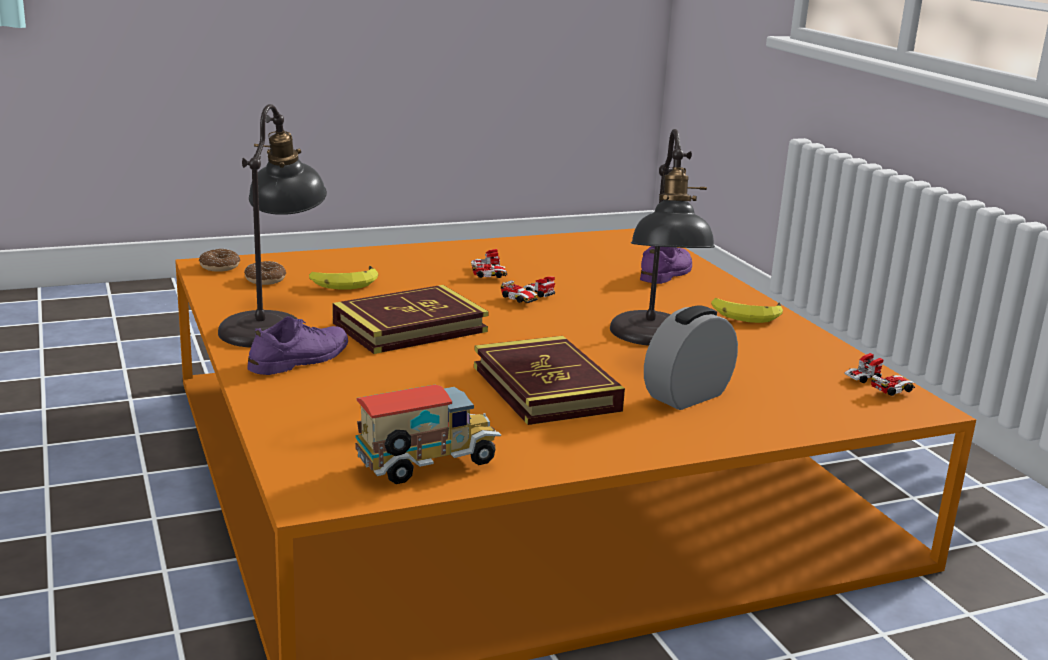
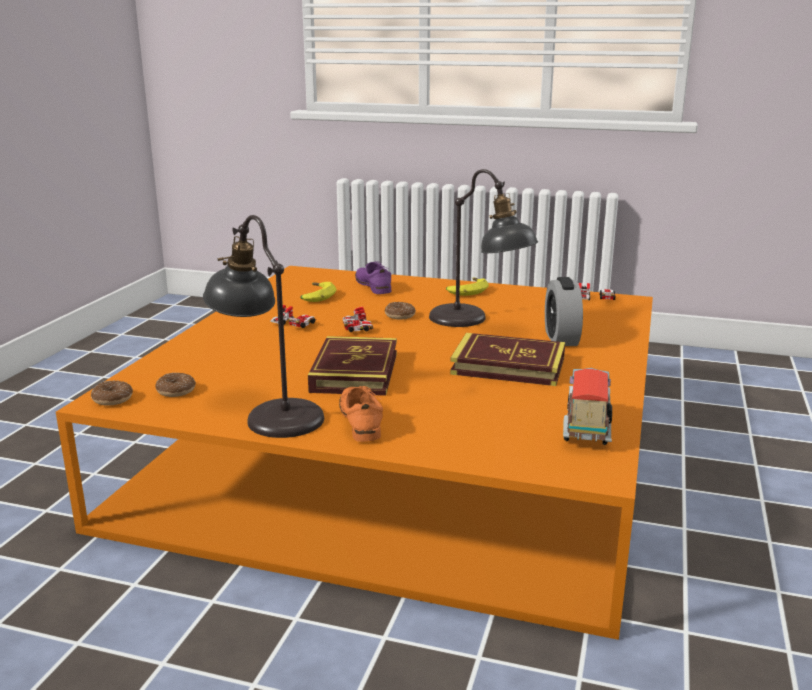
camera: 50 degrees left, 0 degrees up
(300, 359) = (360, 420): purple shoe -> orange shoe
(344, 282) = (232, 368): banana -> banana (315, 297)
(599, 306) = (400, 316): none -> donut

